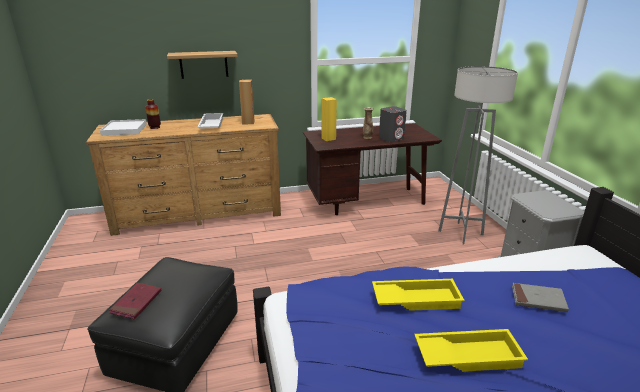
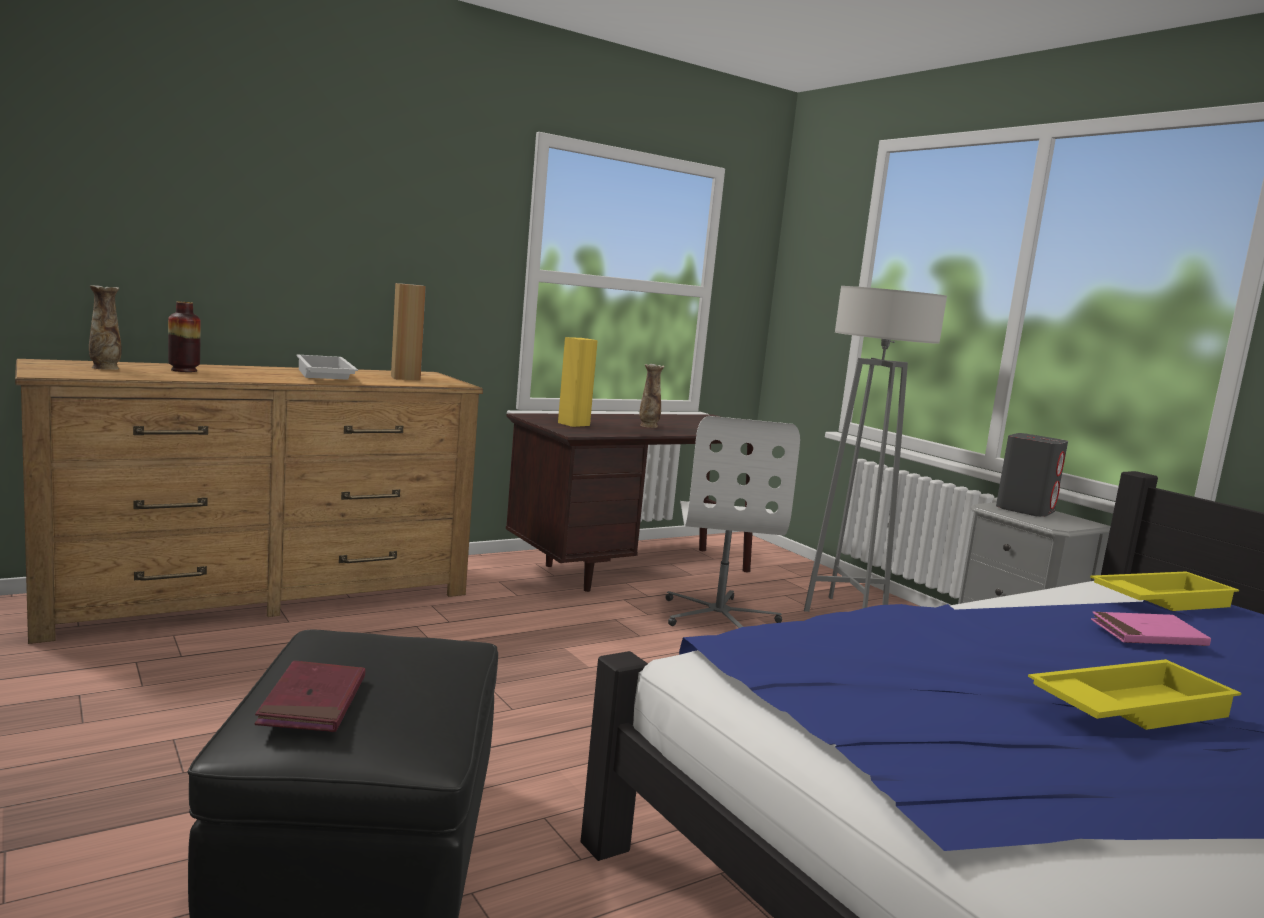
camera: 20 degrees left, 15 degrees down
(125, 129) = (105, 368): white tray -> vase
(203, 64) = (305, 247): shelf -> none
(391, 138) = (696, 429): grey speaker -> grey speaker (1025, 510)
(391, 233) = (719, 617): none -> white office chair
(416, 298) = (956, 642): yellow tray -> yellow tray (1160, 600)
(538, 299) = (1148, 634): grey book -> pink book

